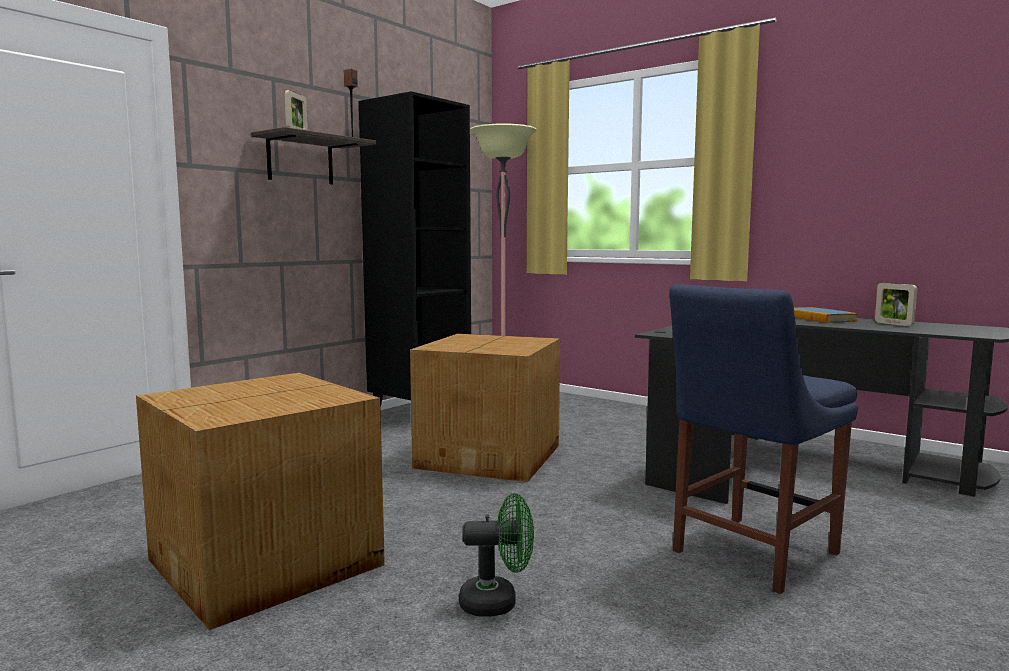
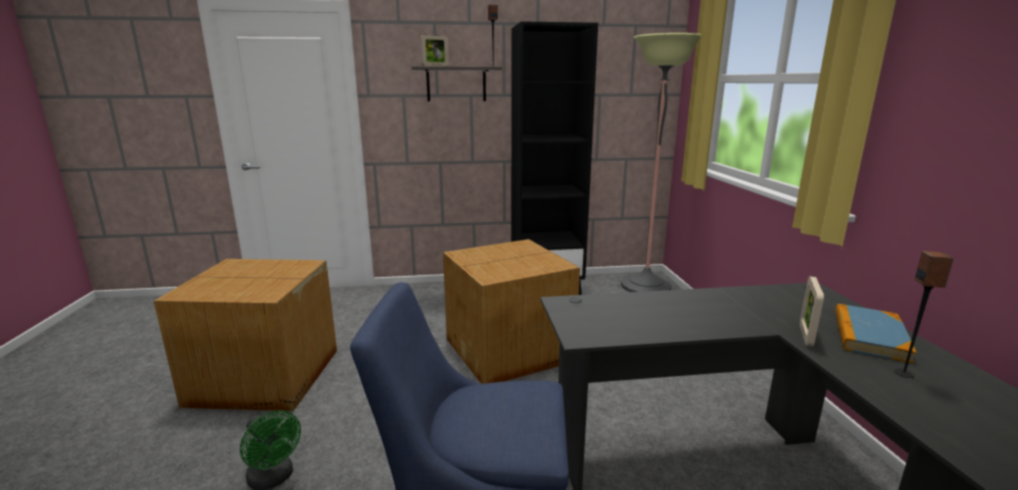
camera: 45 degrees right, 10 degrees up
(865, 323) = (904, 373): none -> speaker
(894, 324) = (957, 393): picture frame -> picture frame (805, 335)

